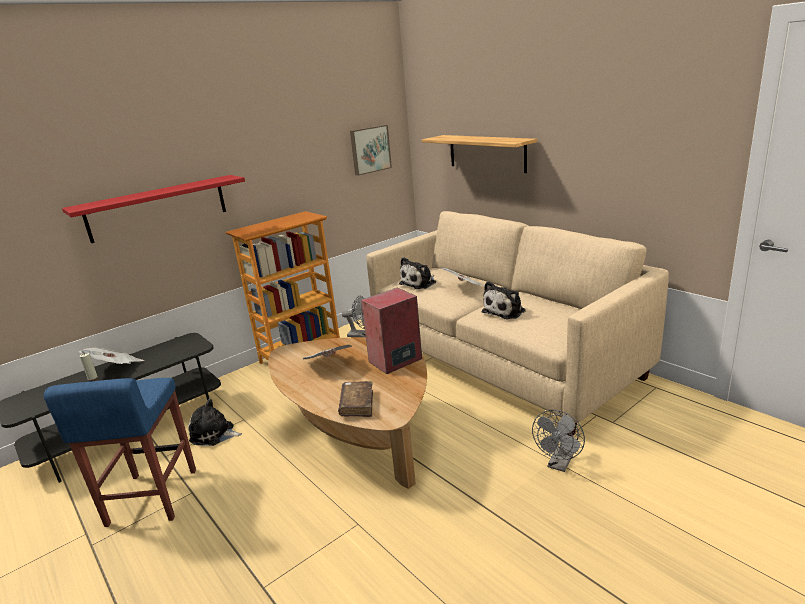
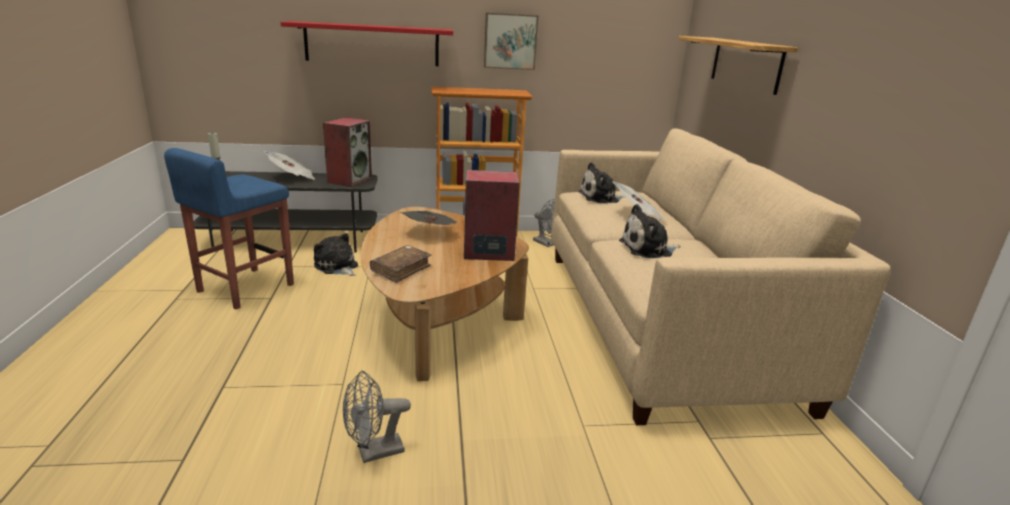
camera: 30 degrees right, 0 degrees up
(179, 347) = (349, 180): none -> speaker
(369, 149) = (626, 41): picture -> picture (510, 41)
(559, 464) = (587, 442): grey fan -> grey fan (374, 453)

